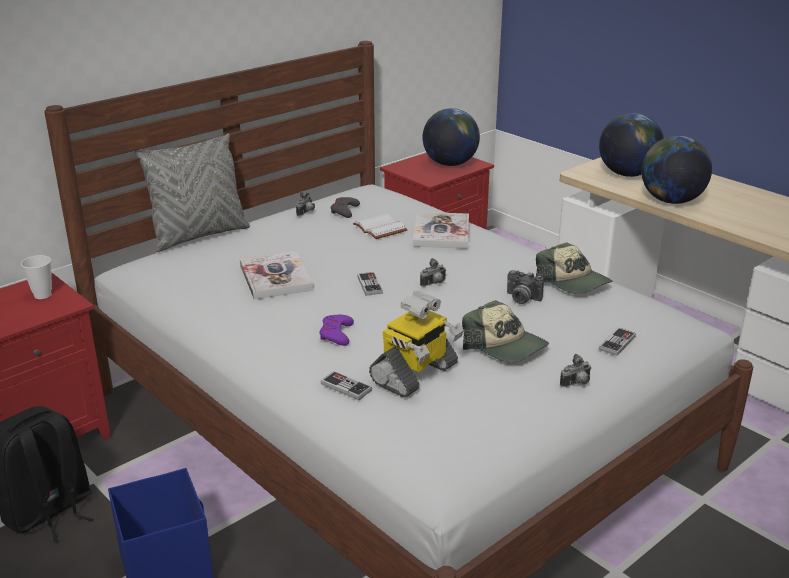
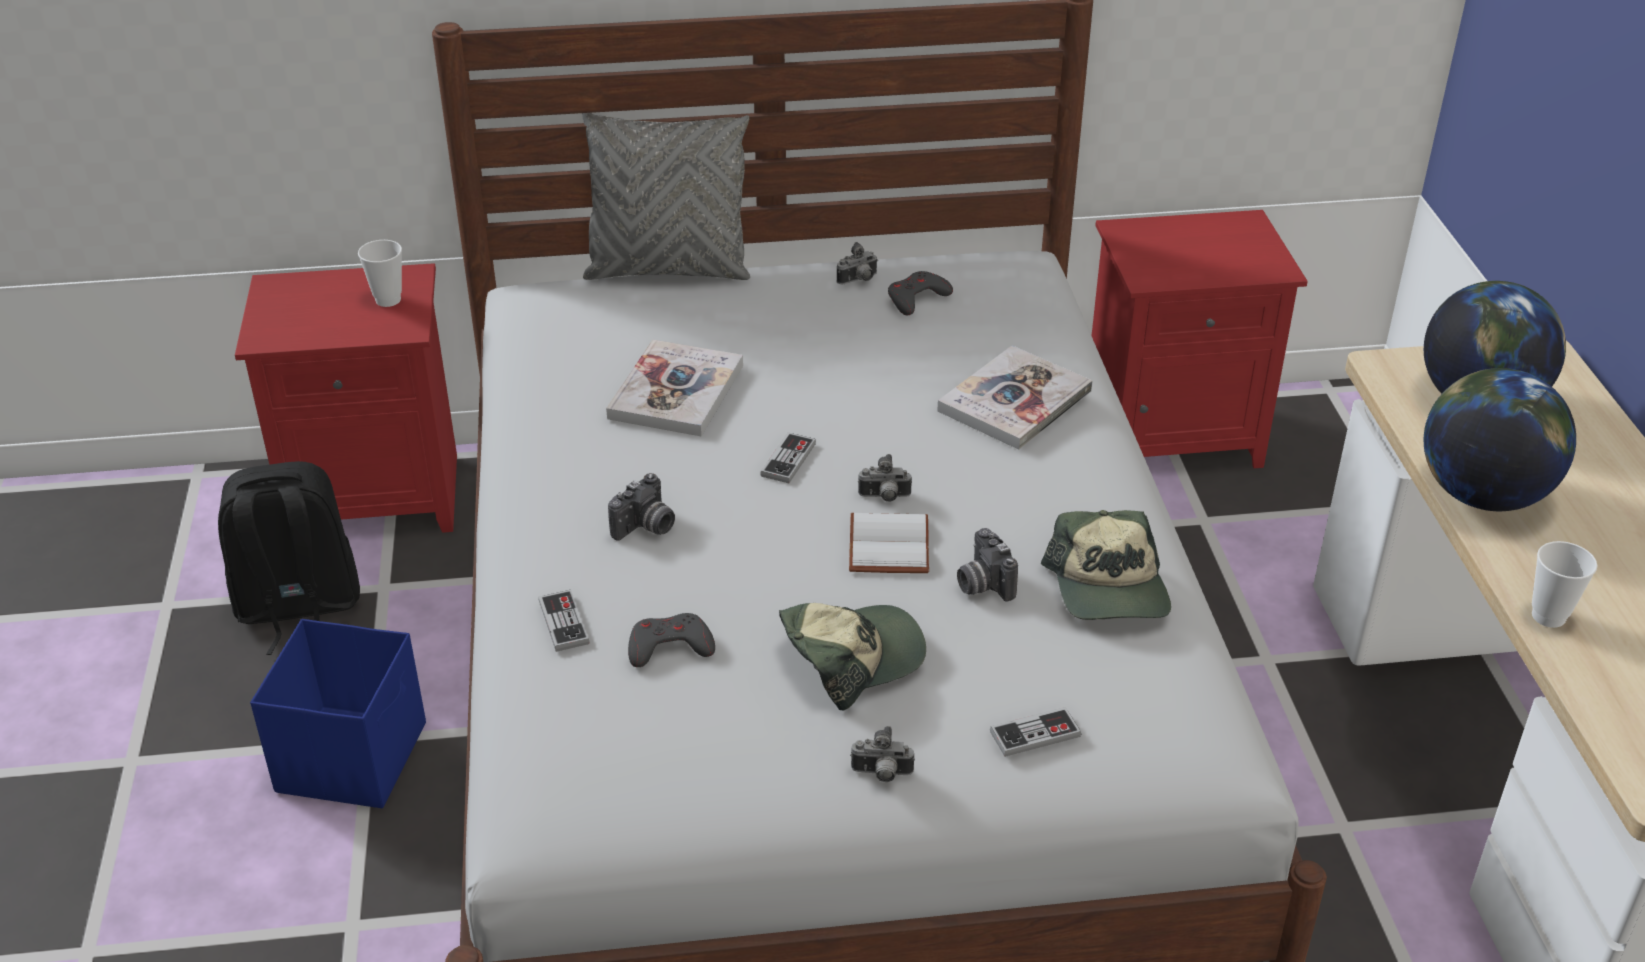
camera: 35 degrees right, 10 degrees up
(336, 334) = (646, 528): purple game controller -> camera
(378, 228) = (925, 354): white book -> white book (886, 544)
(415, 374) = (669, 646): toy robot -> grey game controller
(450, 164) = (1227, 253): globe -> none
(505, 346) = (852, 658): cap -> cap turned 105 degrees counterclockwise
(746, 228) = (1548, 616): none -> cup

